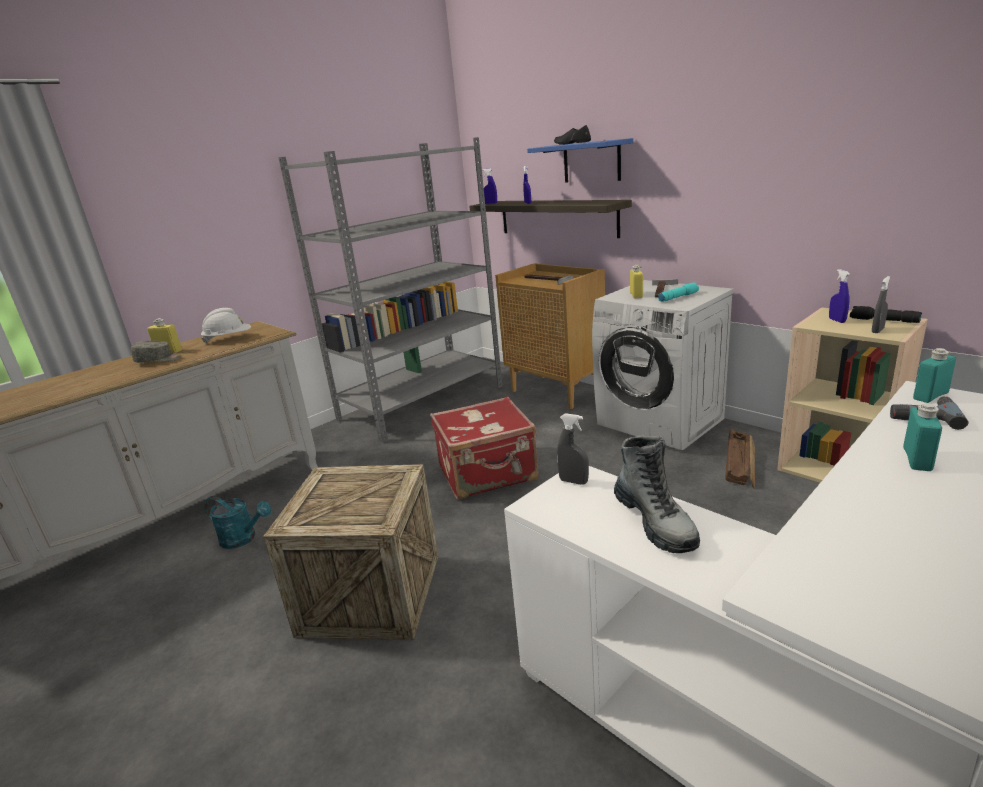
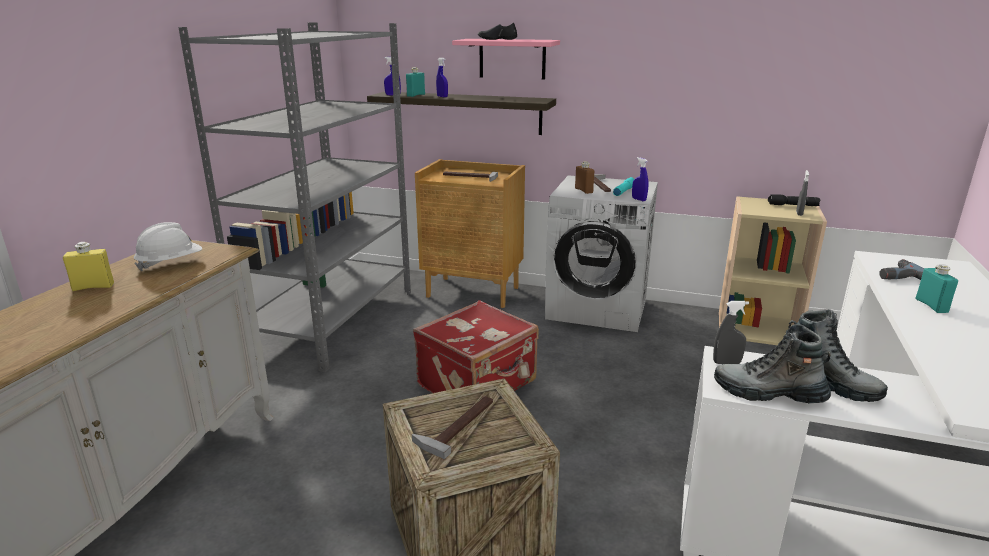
camera: 30 degrees left, 0 degrees up
(158, 360) = (99, 300): grey cap -> none
(244, 539) = (244, 517): turquoise watering can -> none
(344, 494) = (457, 424): none -> hammer
(573, 519) = (768, 393): none -> boot
(591, 162) = (512, 59): blue shelf -> pink shelf
(636, 295) = (583, 190): yellow bottle -> brown bottle
(740, 463) = (688, 336): crate -> none
(837, 320) = (762, 207): blue spray bottle -> blue spray bottle (639, 199)
(930, 396) = (883, 260): turquoise bottle -> turquoise bottle (416, 95)

